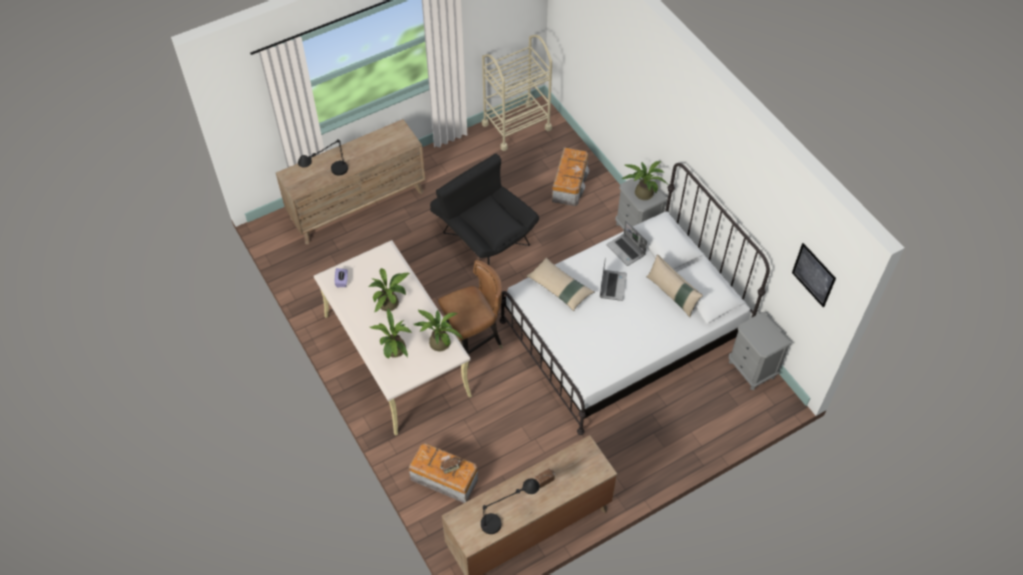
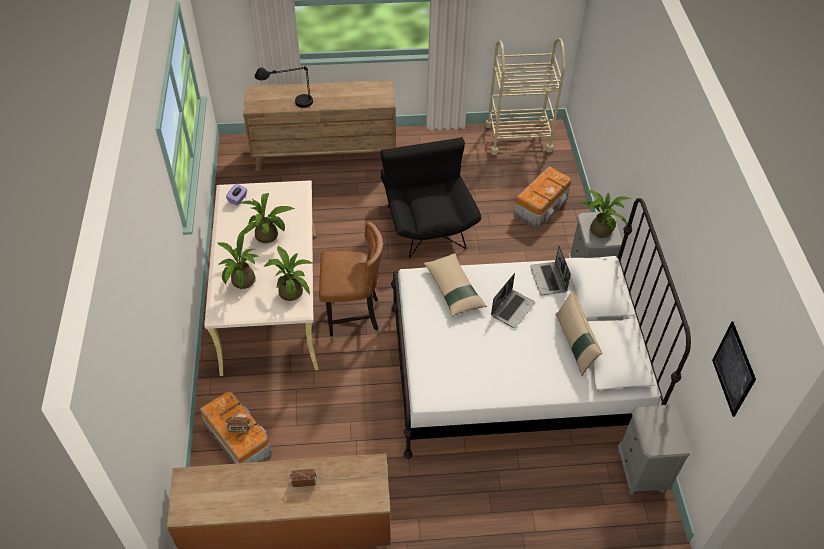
camera: 25 degrees right, 5 degrees down
(507, 516) = (239, 502): black table lamp -> none

